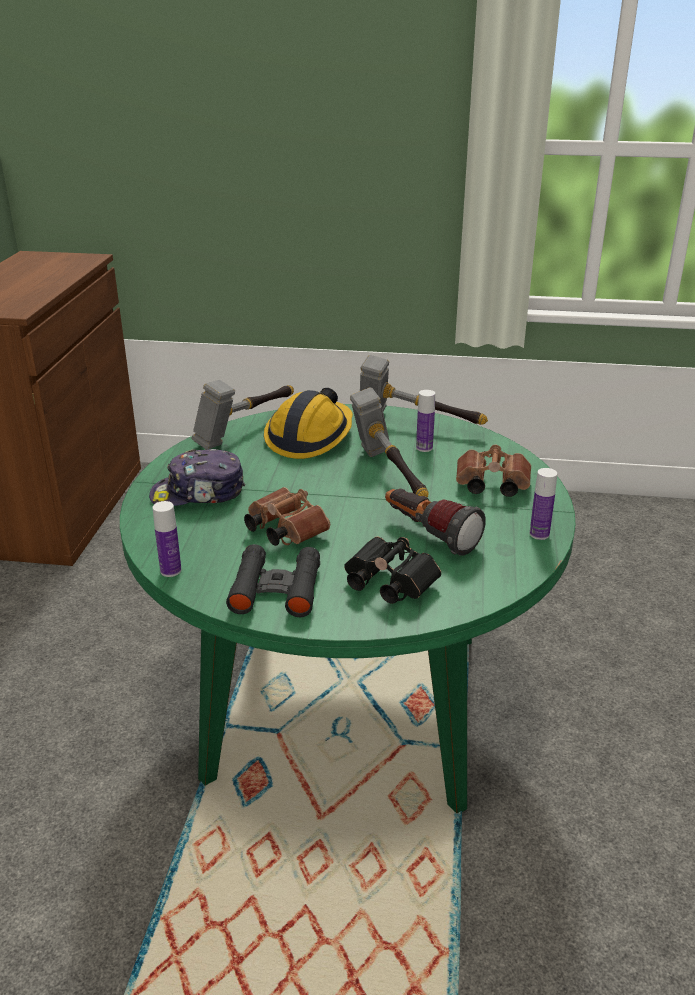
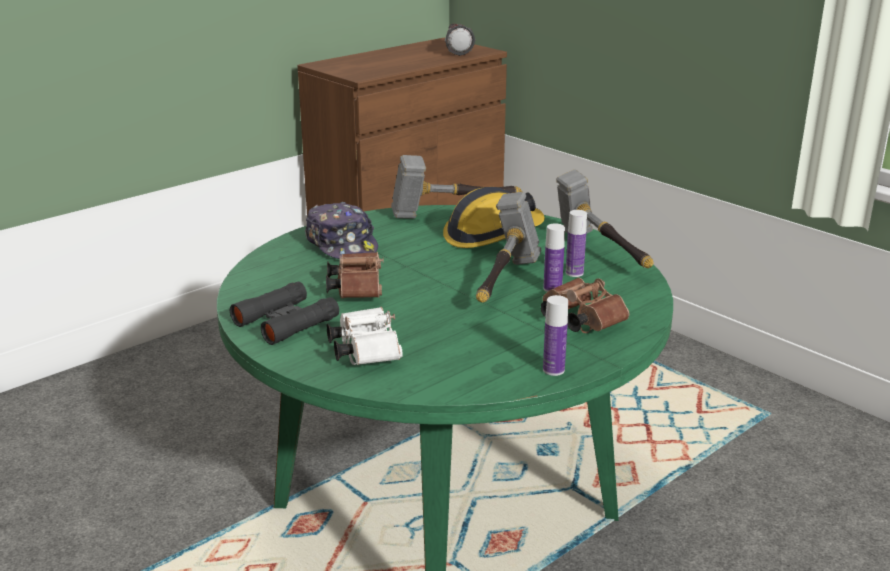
camera: 40 degrees right, 5 degrees down
(170, 571) = (242, 284): bottle -> bottle (552, 289)
(198, 493) = (342, 244): cap -> cap turned 150 degrees counterclockwise
(387, 584) = (364, 351): black binoculars -> white binoculars
(428, 535) = (457, 333): flashlight -> flashlight (456, 49)

